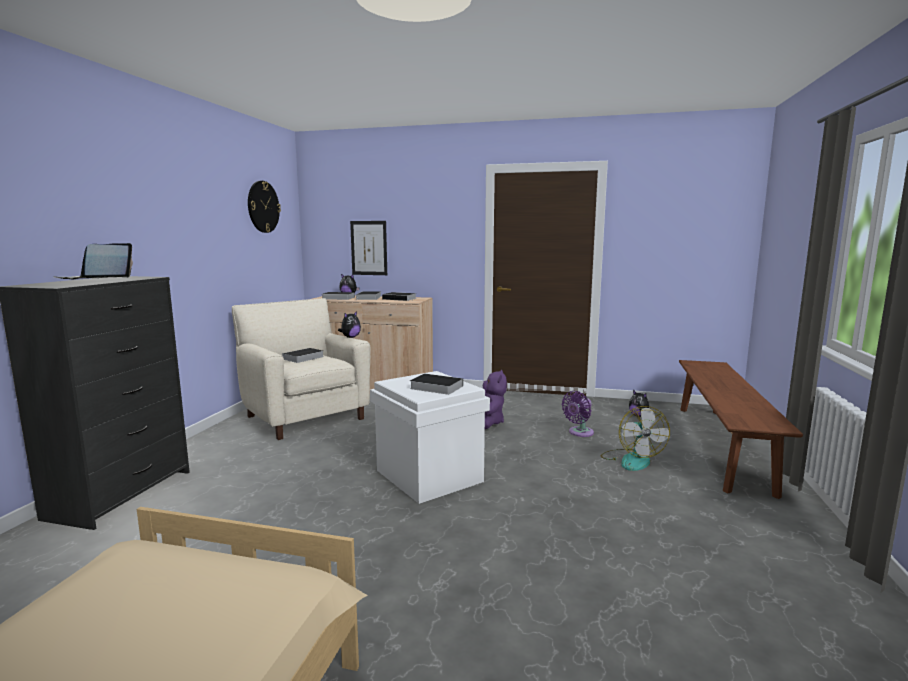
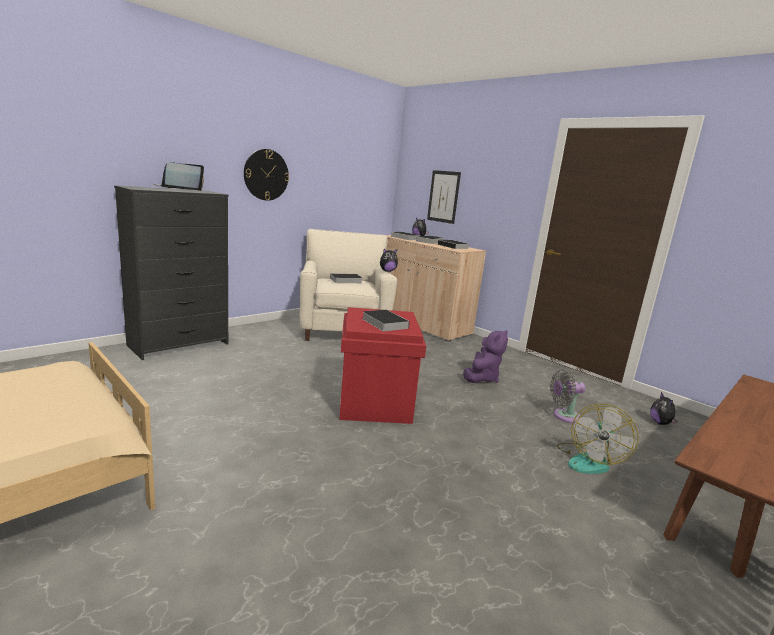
camera: 30 degrees right, 5 degrees up
(263, 207) = (357, 151): wall clock -> wall clock (266, 175)
(428, 475) = (374, 402): white storage box -> red storage box
(579, 433) = (564, 416): purple fan -> grey fan

